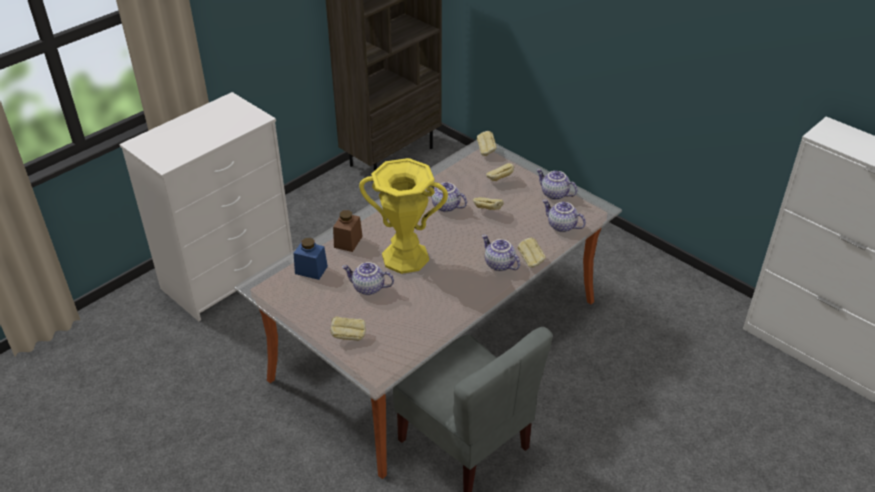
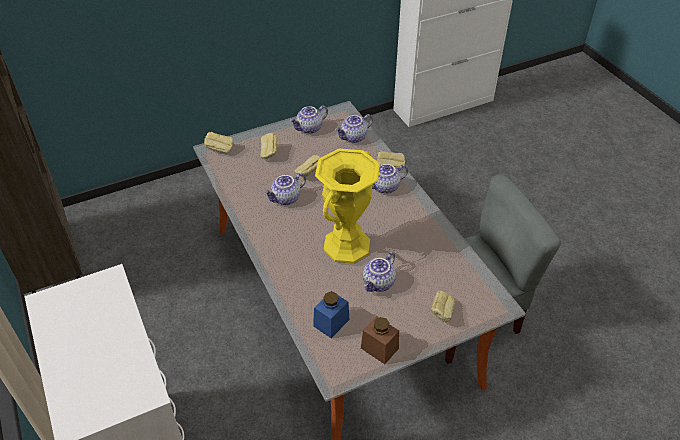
camera: 70 degrees left, 5 degrees up
(348, 242) = (301, 283): brown jar -> brown jar (379, 348)

